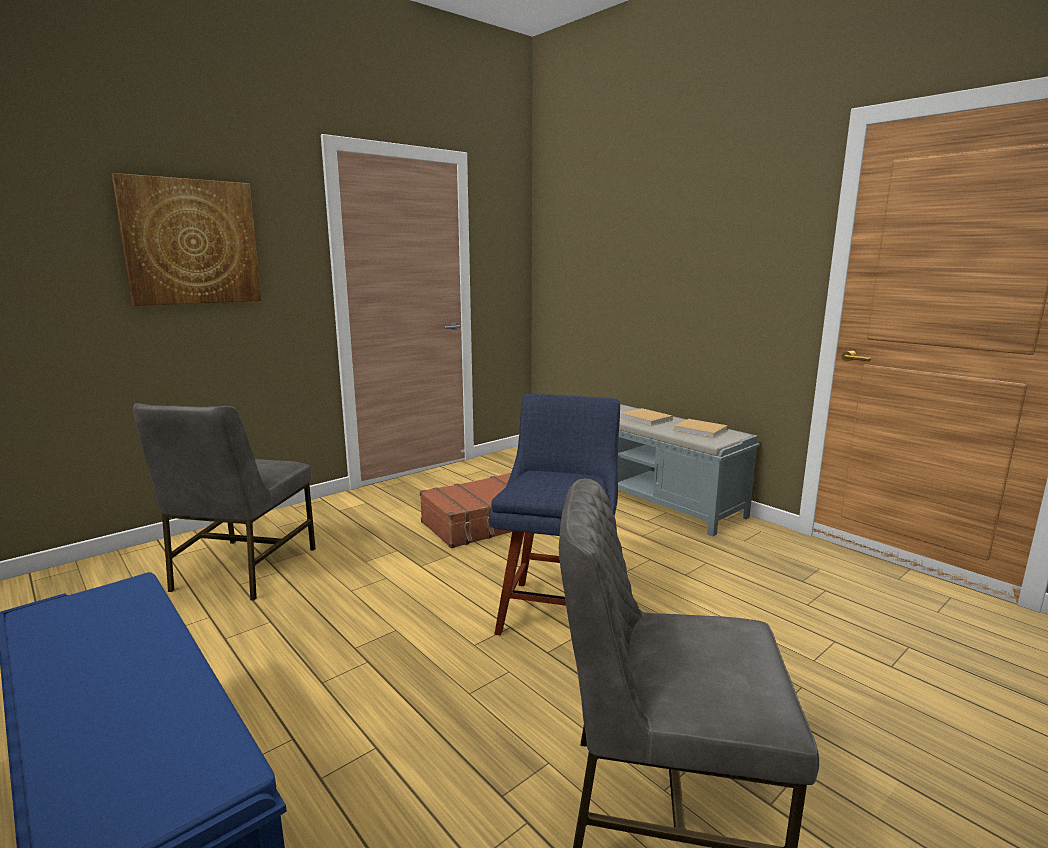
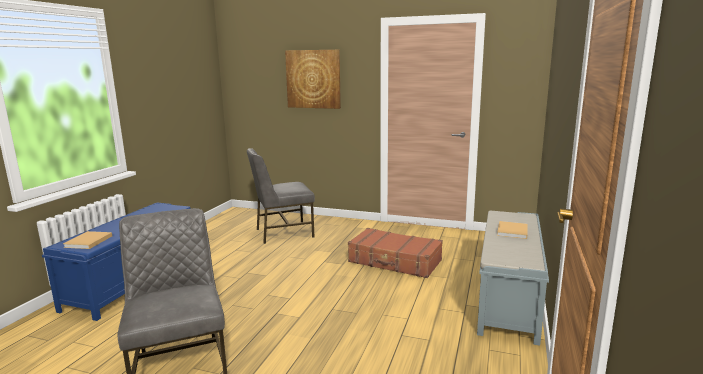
camera: 60 degrees right, 0 degrees up
(558, 609) = (317, 305): blue chair -> none
(701, 430) = (517, 251): beige book -> beige book (87, 242)

